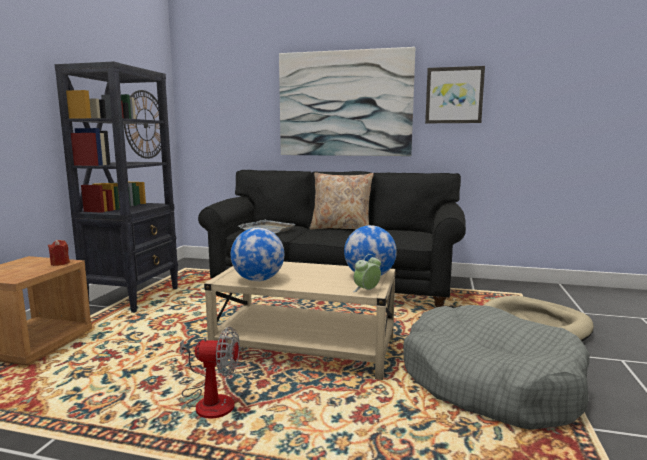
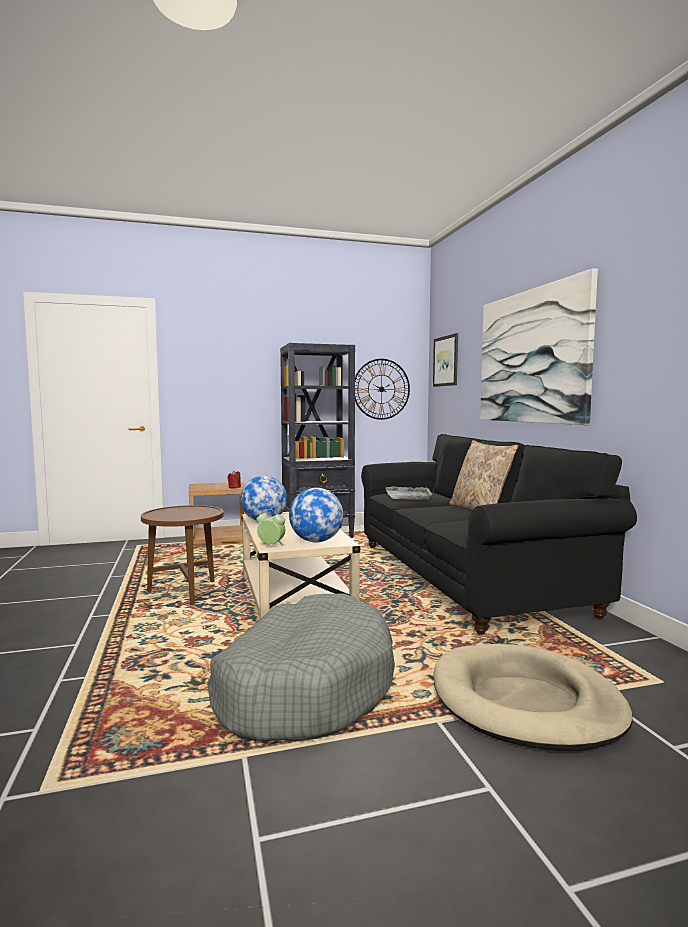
camera: 60 degrees right, 5 degrees down
(209, 401) = (185, 593): fan -> brown side table
(454, 95) = (640, 331): picture -> picture (446, 361)

